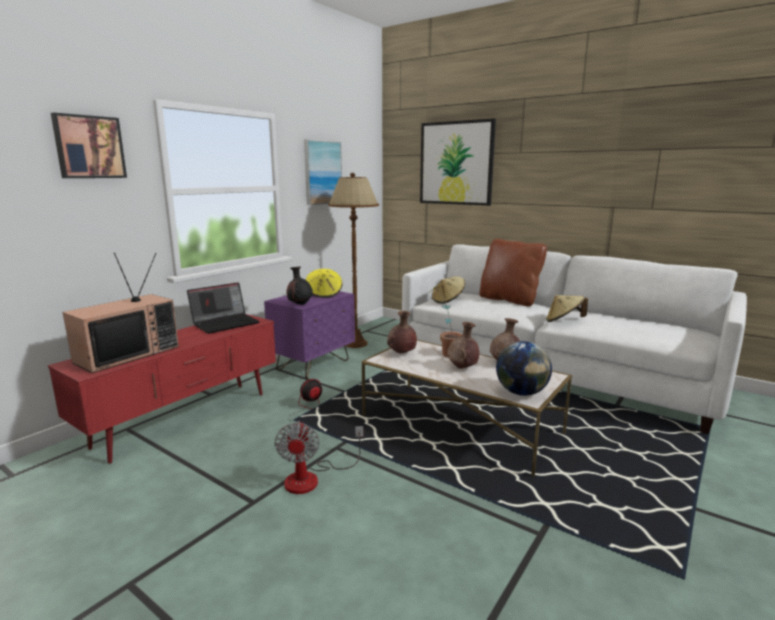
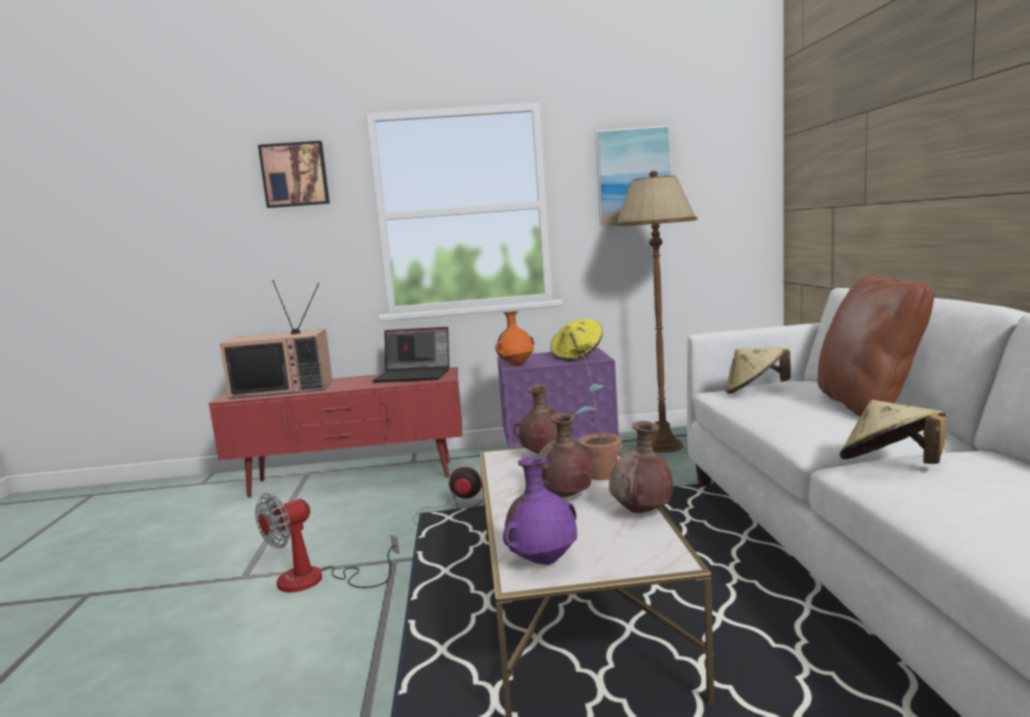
camera: 50 degrees right, 5 degrees down
(300, 304) = (516, 365): black vase -> orange vase
(456, 163) = (869, 128): picture -> none
(521, 392) = (544, 561): globe -> purple vase

